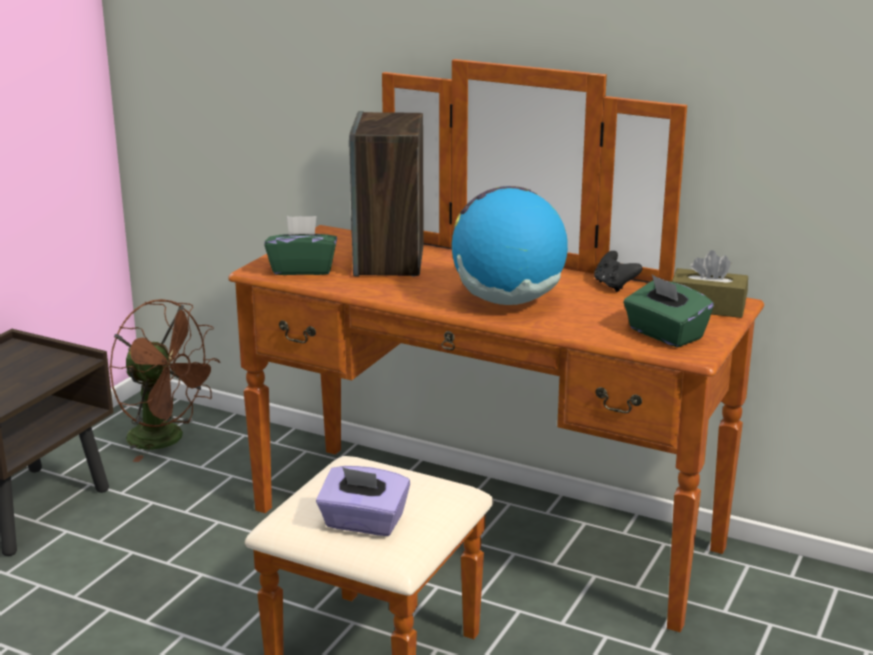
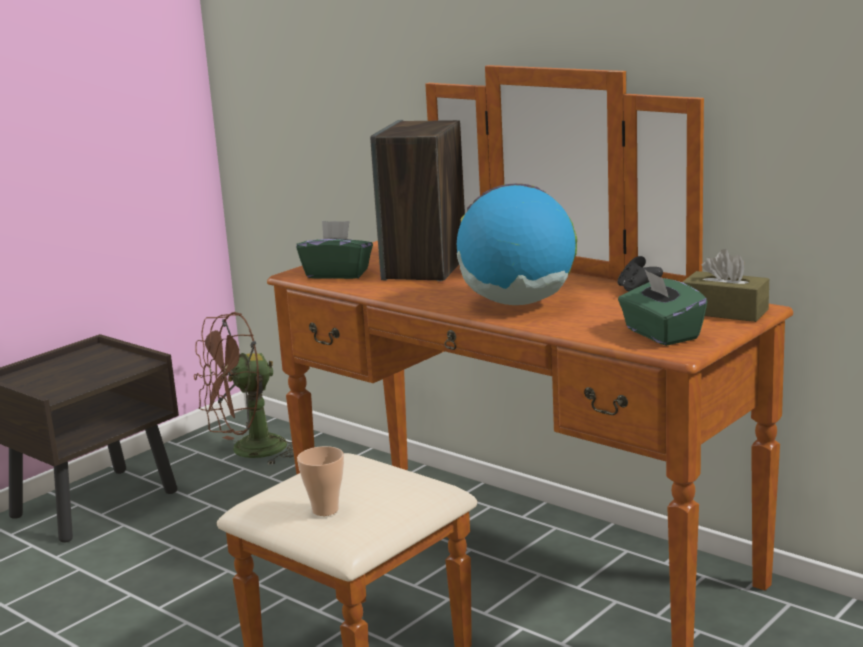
camera: 15 degrees right, 5 degrees down
(167, 440) = (248, 452): brown fan -> brown fan turned 105 degrees clockwise
(363, 523) = (325, 510): purple tissue box -> cup

